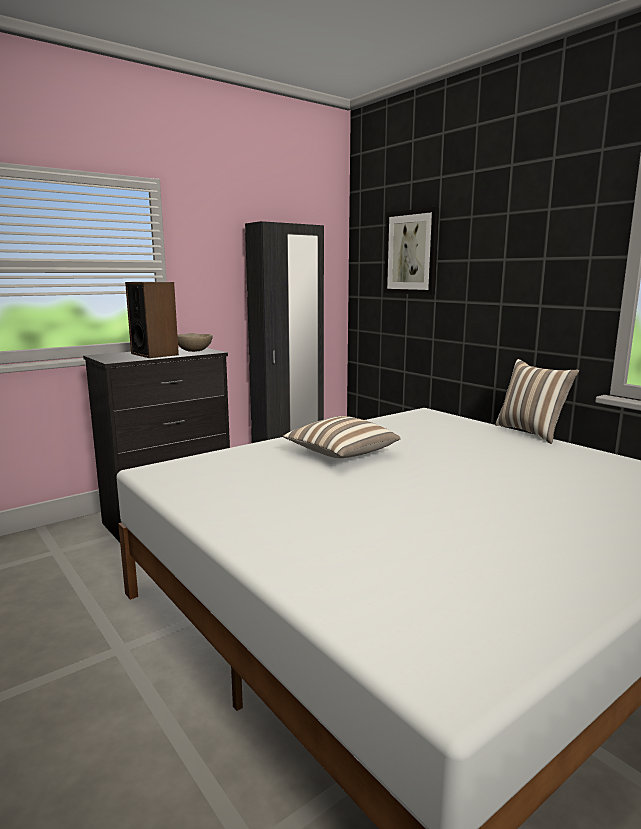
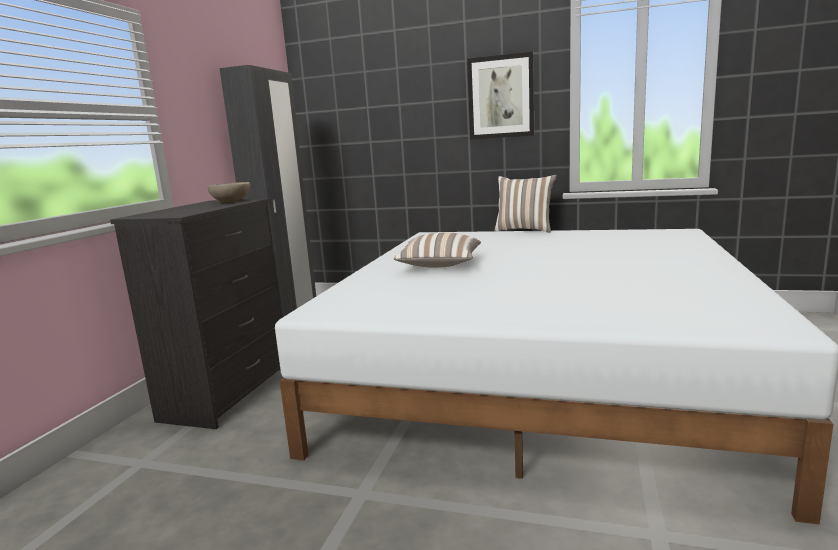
camera: 35 degrees left, 0 degrees up
(155, 354) = (199, 208): speaker -> none
(411, 252) = (371, 98): picture -> picture (501, 97)

